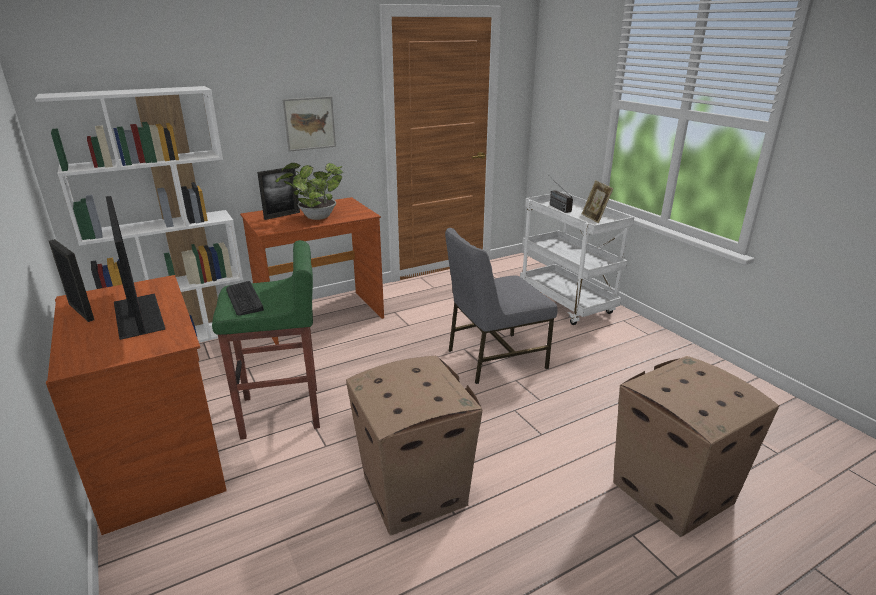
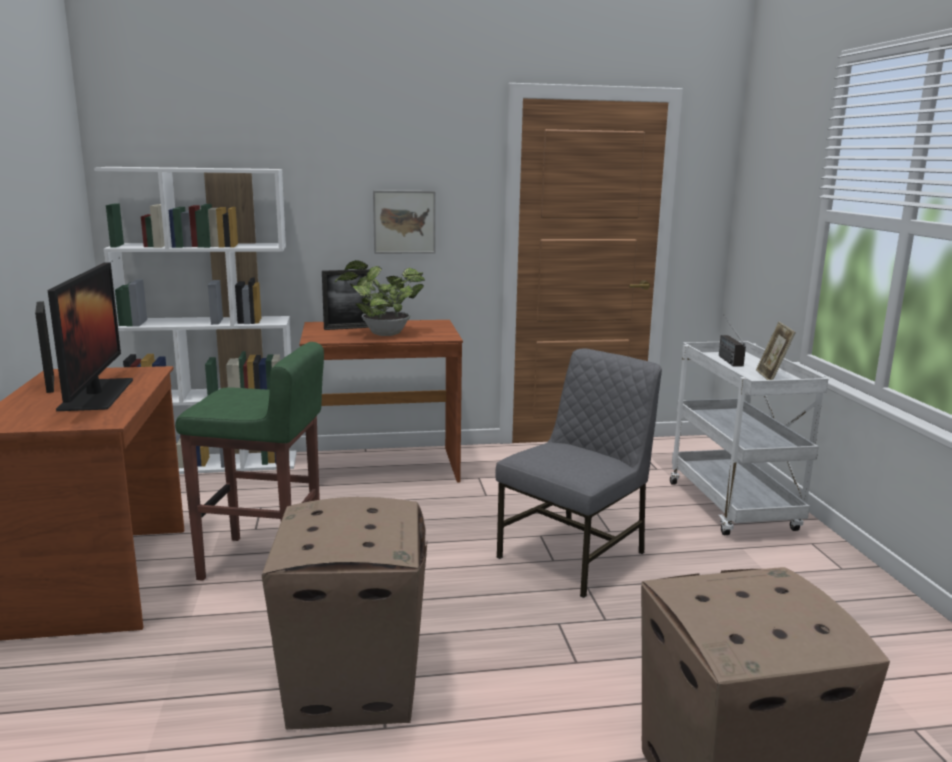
camera: 20 degrees right, 10 degrees down
(244, 299) = (228, 401): keyboard -> none
(494, 358) = (575, 555): grey chair -> grey chair turned 135 degrees clockwise

